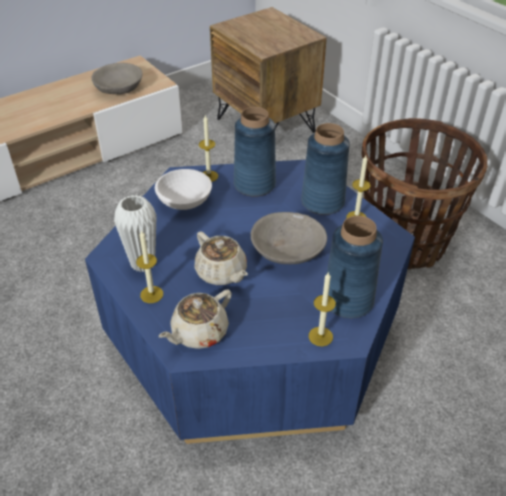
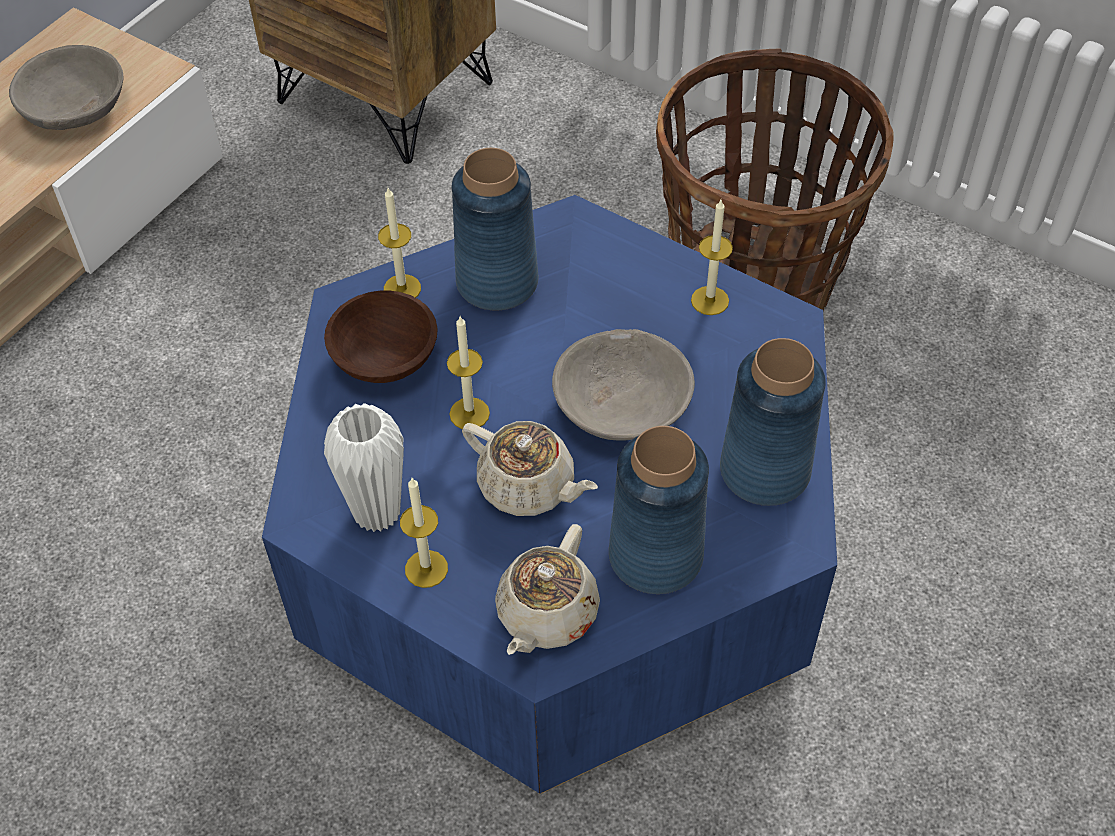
camera: 20 degrees left, 10 degrees up
(184, 202) = (385, 359): white bowl -> brown bowl
(320, 336) = (749, 552): candle -> candle (469, 413)
(323, 202) = (638, 285): blue vase -> blue vase (656, 556)

